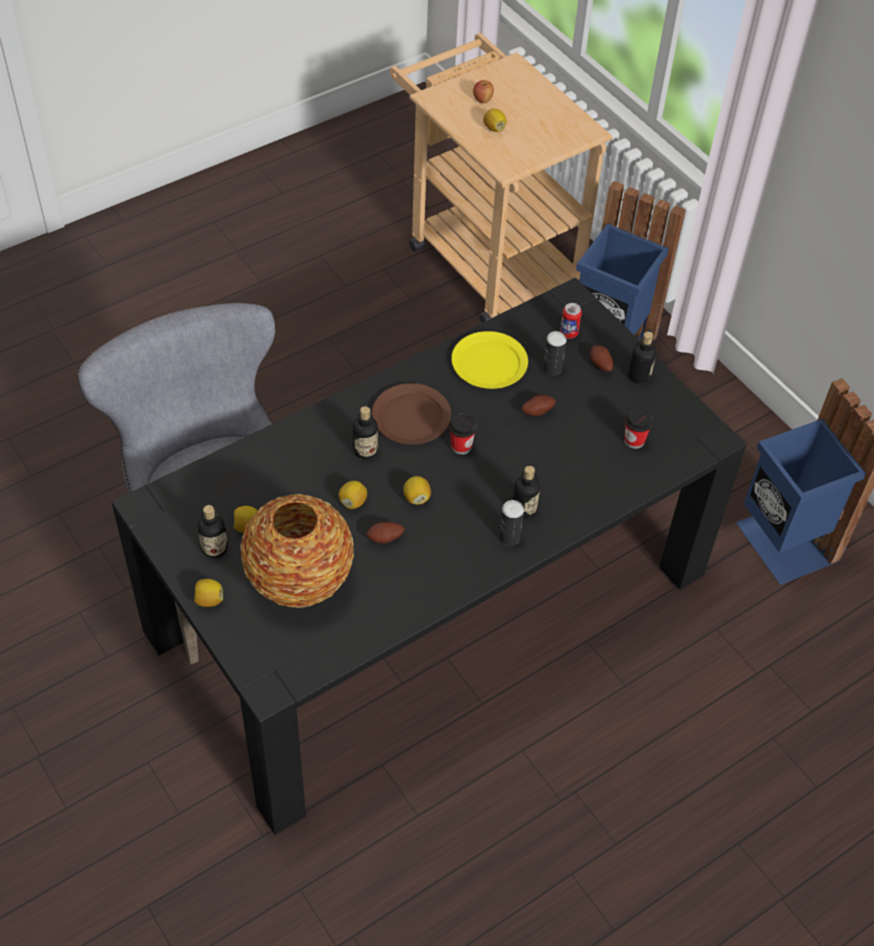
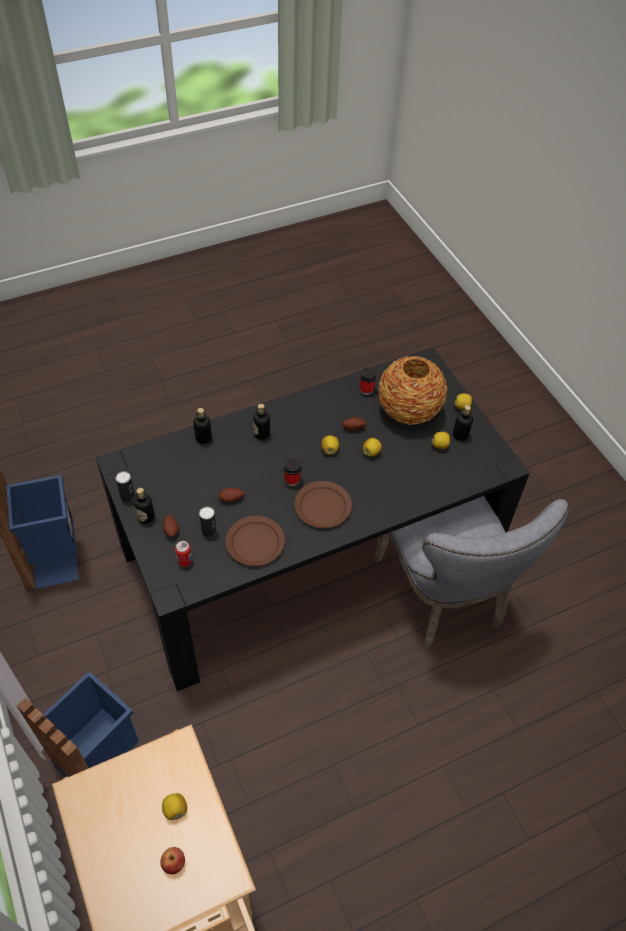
camera: 170 degrees left, 0 degrees up
(365, 450) = (359, 485): bottle -> bottle (203, 438)
(489, 362) = (255, 543): yellow plate -> brown plate
(509, 537) = (276, 419): can -> can (127, 496)
(634, 440) = (171, 469): cup -> cup (366, 389)

